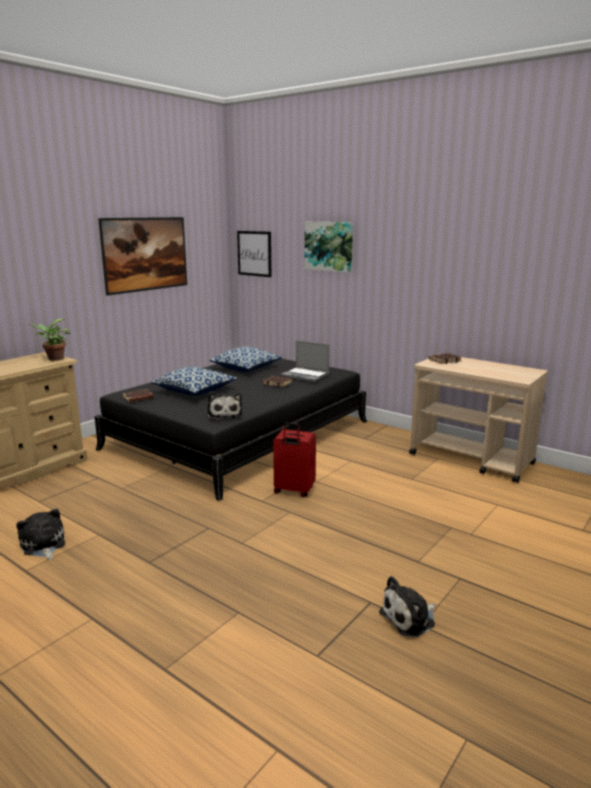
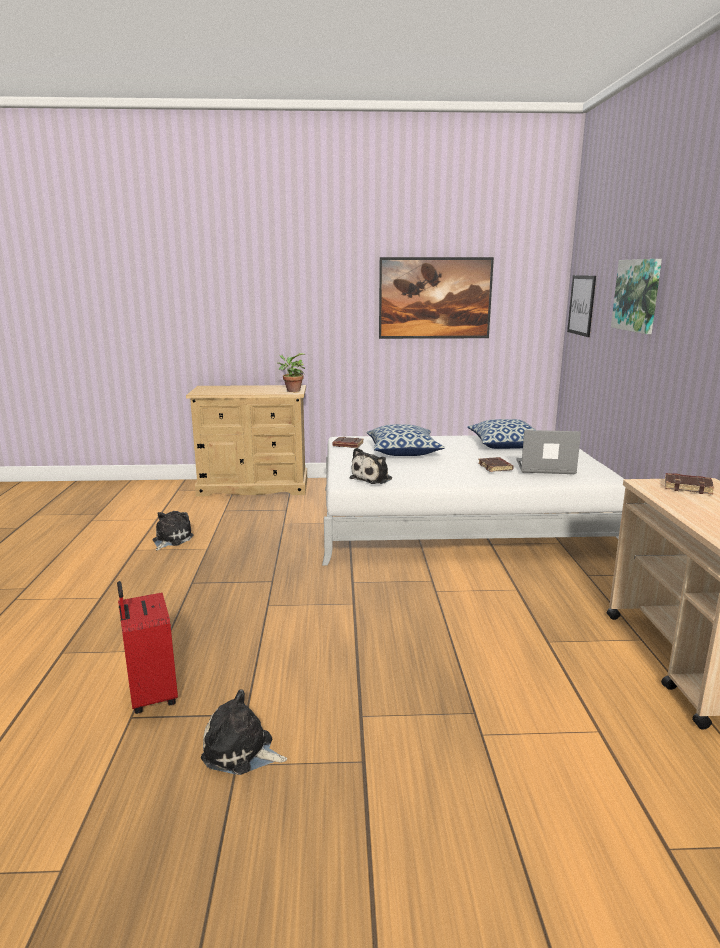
camera: 50 degrees right, 0 degrees up
(239, 435) = (457, 519): black bed -> white bed
(293, 491) = (396, 588): red suitcase -> red suitcase (151, 696)
(306, 375) = (544, 468): laptop -> laptop turned 105 degrees clockwise

